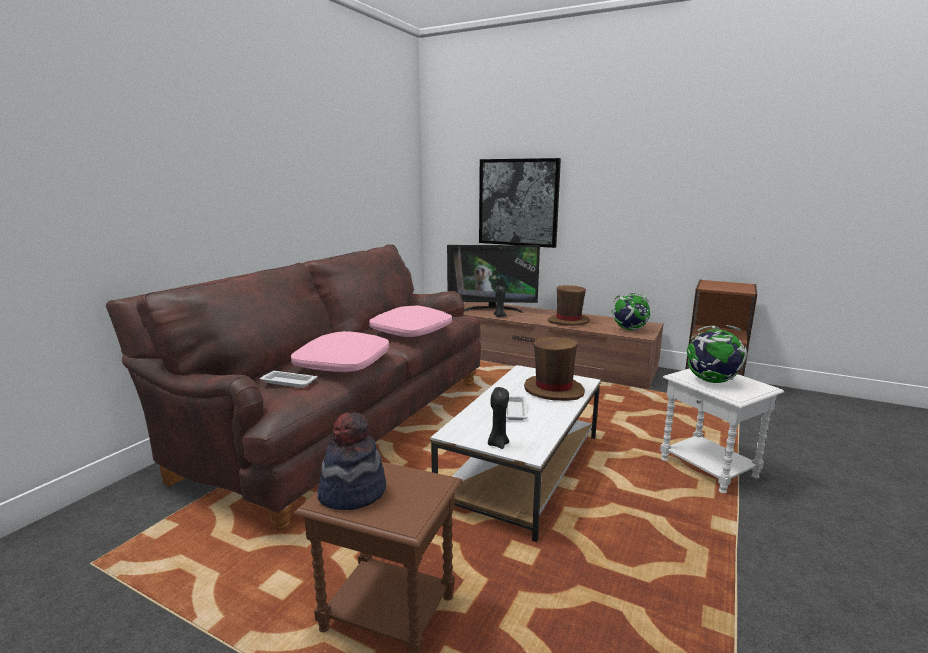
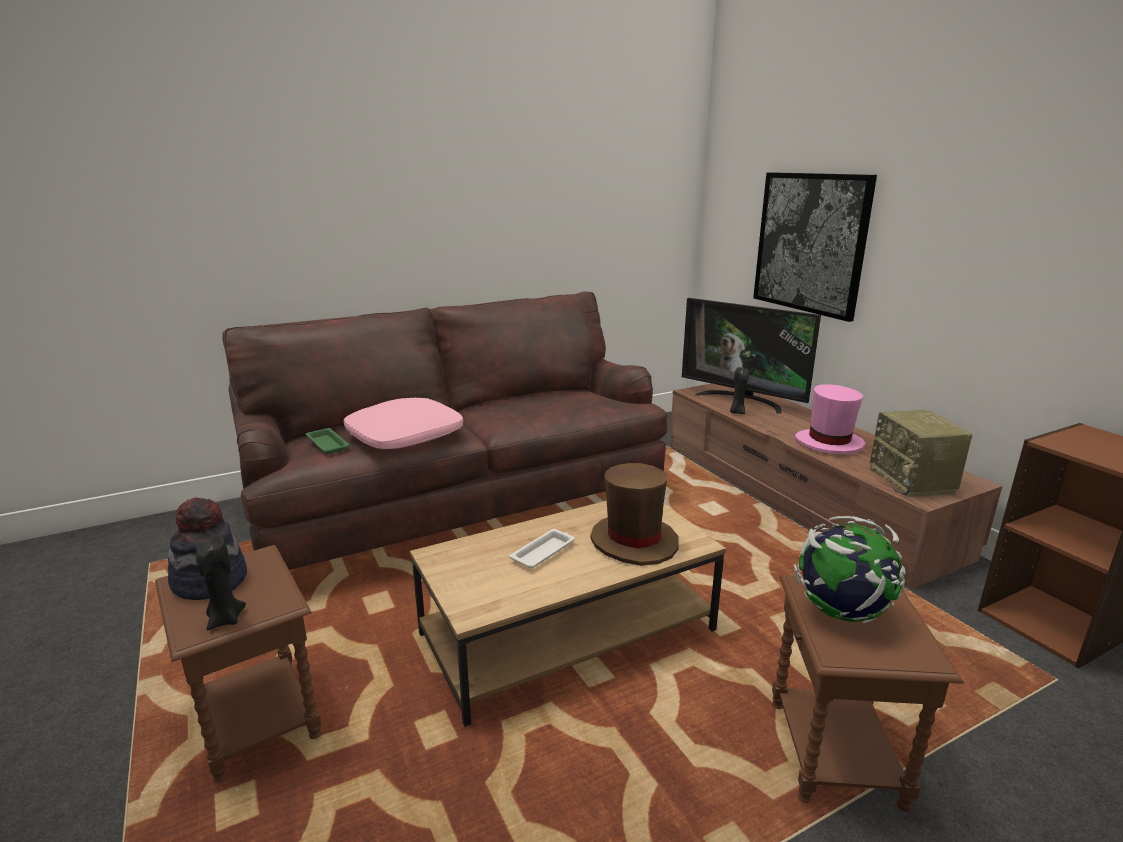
camera: 35 degrees right, 5 degrees up
(288, 382) = (327, 444): white tray -> green tray
(411, 331) = (537, 412): pink pillow -> none
(498, 444) = (458, 587): black candle -> black candle (225, 619)
(522, 469) = (567, 632): white coffee table -> brown coffee table
(568, 321) = (828, 443): brown hat -> pink hat
(629, 329) = (913, 481): globe -> radio
(709, 467) = (837, 752): white side table -> brown side table

